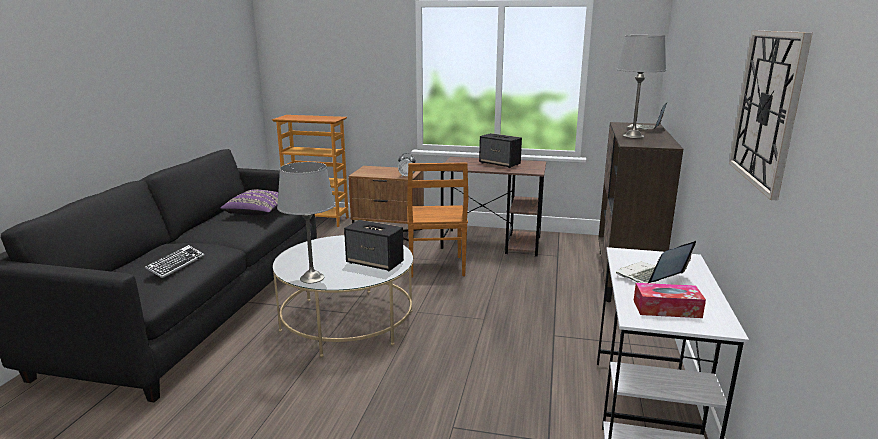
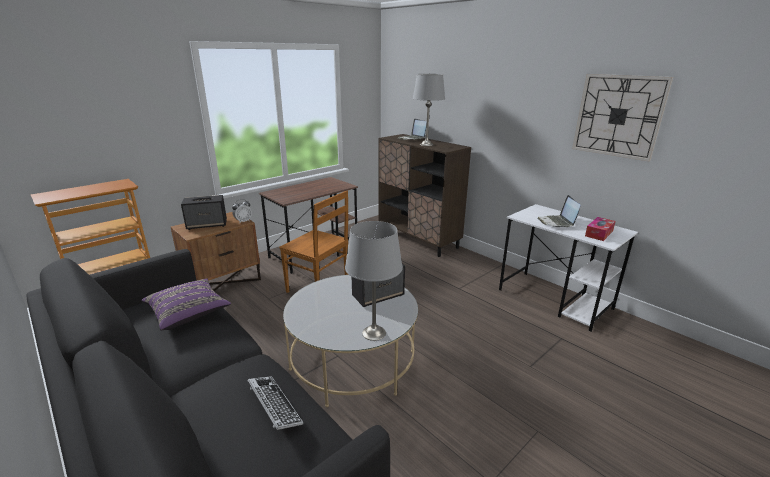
camera: 55 degrees left, 5 degrees up
(500, 164) = (311, 187): speaker -> speaker (207, 225)

